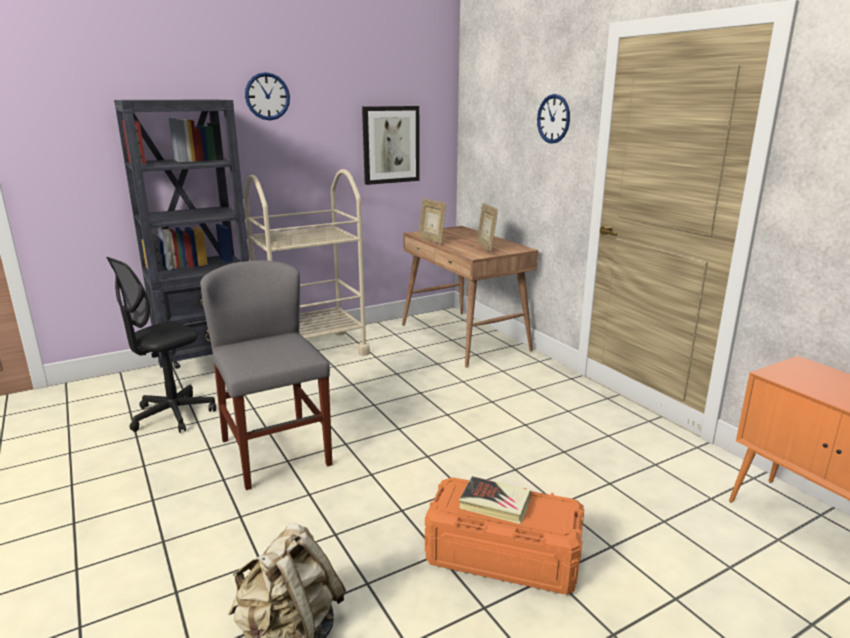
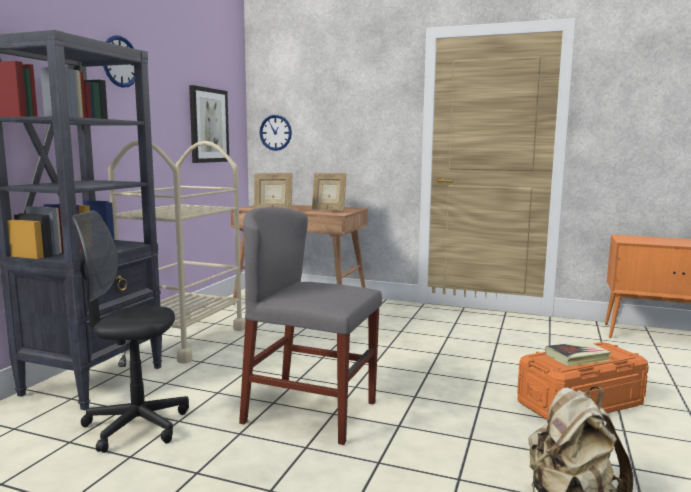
camera: 40 degrees left, 10 degrees down
(173, 415) = (136, 426): black office chair -> black office chair turned 90 degrees clockwise
(553, 119) = (372, 100): wall clock -> wall clock (275, 132)

